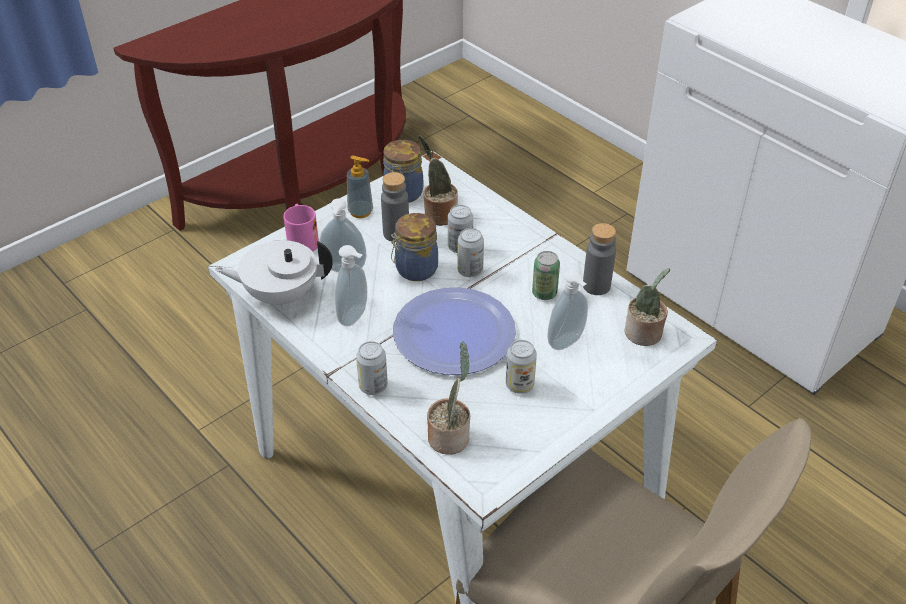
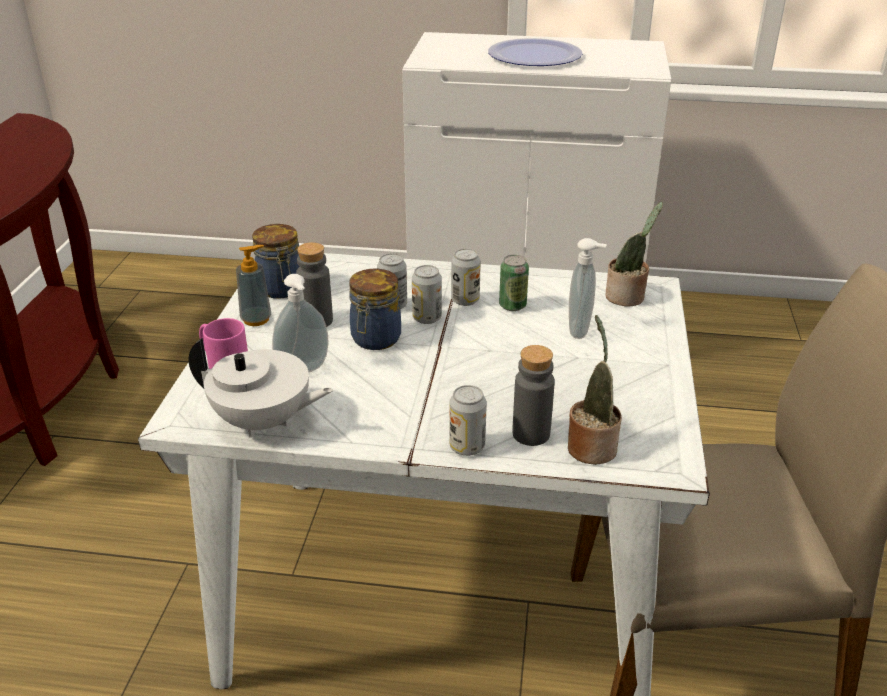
camera: 40 degrees left, 10 degrees down
(280, 295) = (263, 422): white teapot -> white teapot turned 120 degrees counterclockwise
(355, 317) = (369, 402): soap dispenser -> none
(438, 214) = (338, 291): potted plant -> none
(454, 333) = (480, 368): plate -> plate (534, 55)
(519, 385) = (589, 377): can -> can (465, 300)
(596, 286) = (545, 283): grey bottle -> grey bottle (531, 434)

